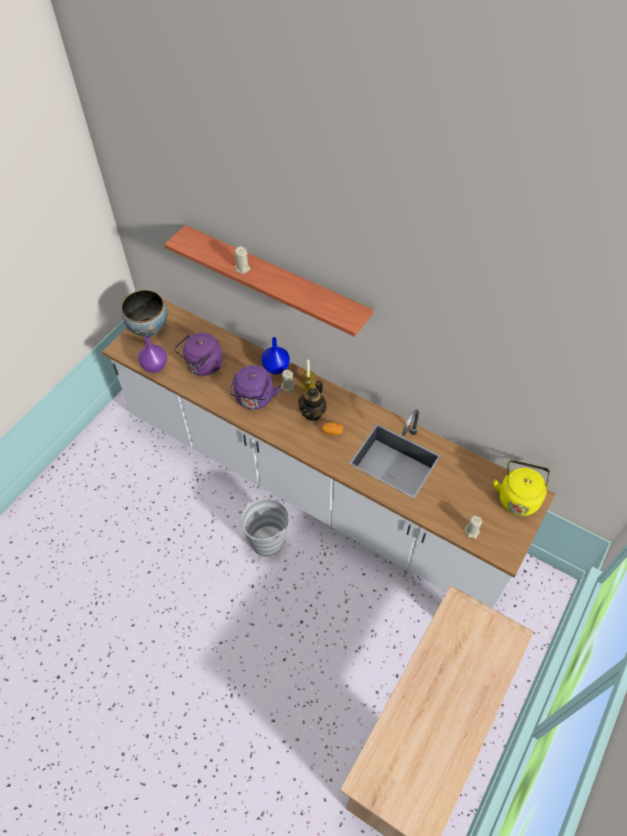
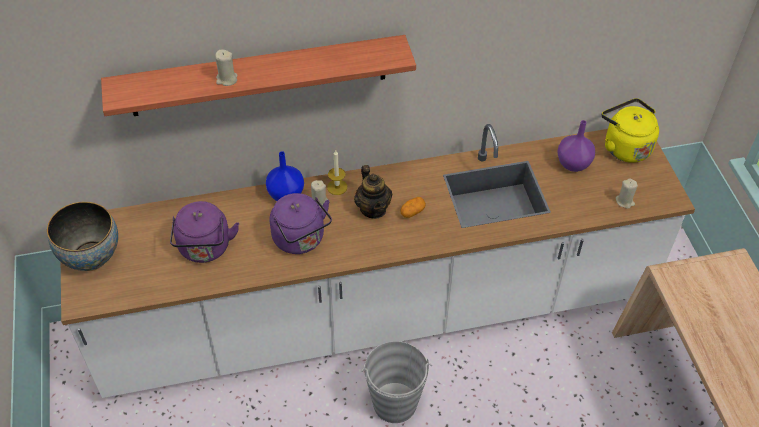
camera: 45 degrees left, 5 degrees down
(155, 366) = (148, 288): purple vase -> purple vase (572, 163)

